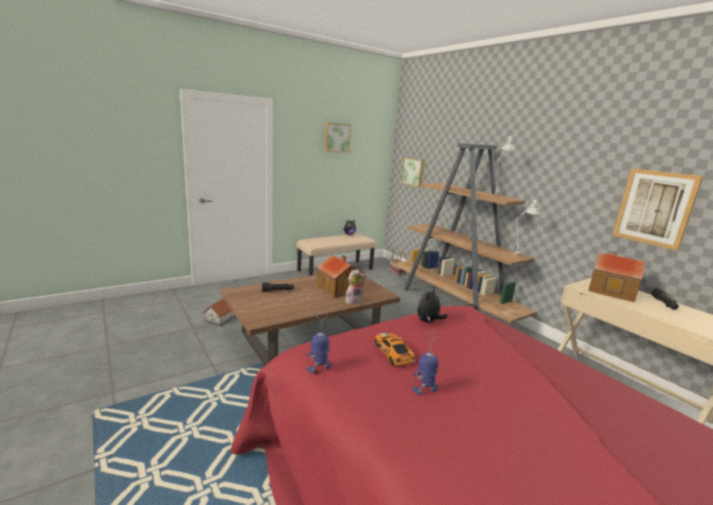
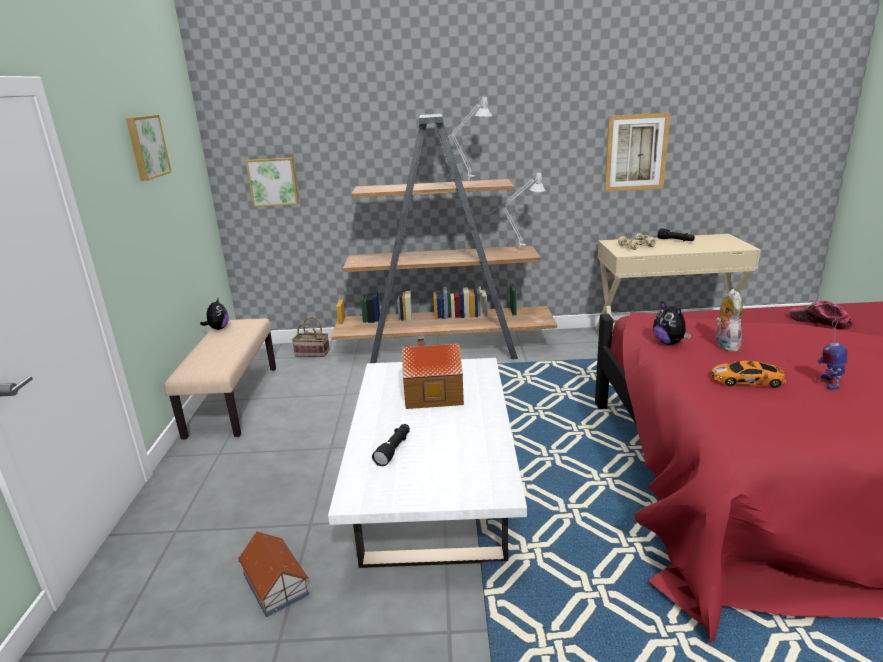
camera: 55 degrees left, 5 degrees up
(310, 335) = (432, 489): brown coffee table -> white coffee table
(320, 368) = (784, 432): toy robot -> none
(353, 301) = (485, 392): plush toy -> plush toy (724, 345)
(591, 396) = (820, 321): none -> cap
(611, 290) = (637, 246): toy house -> beige toy car

